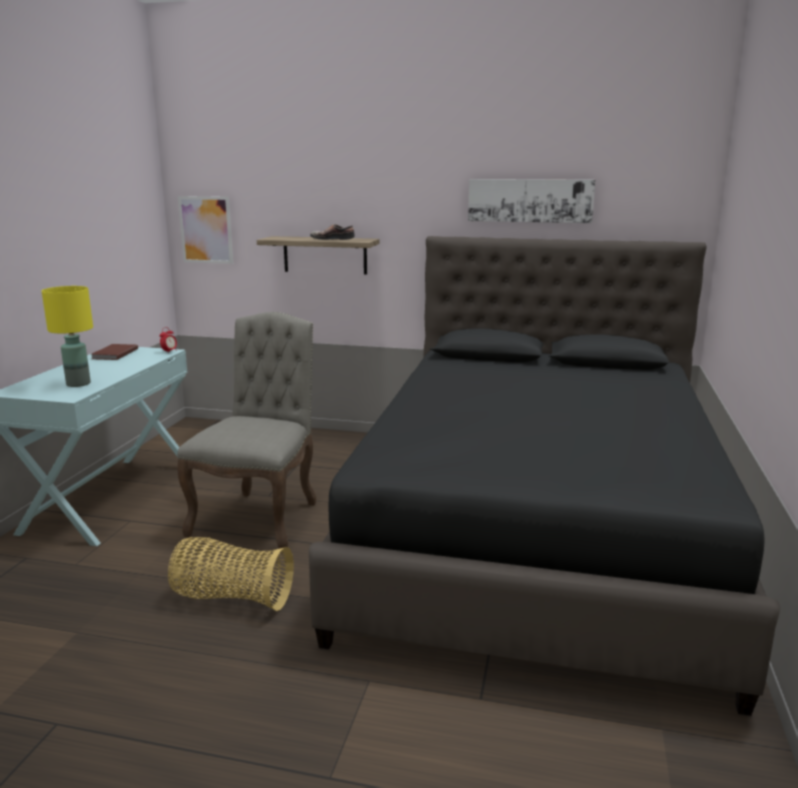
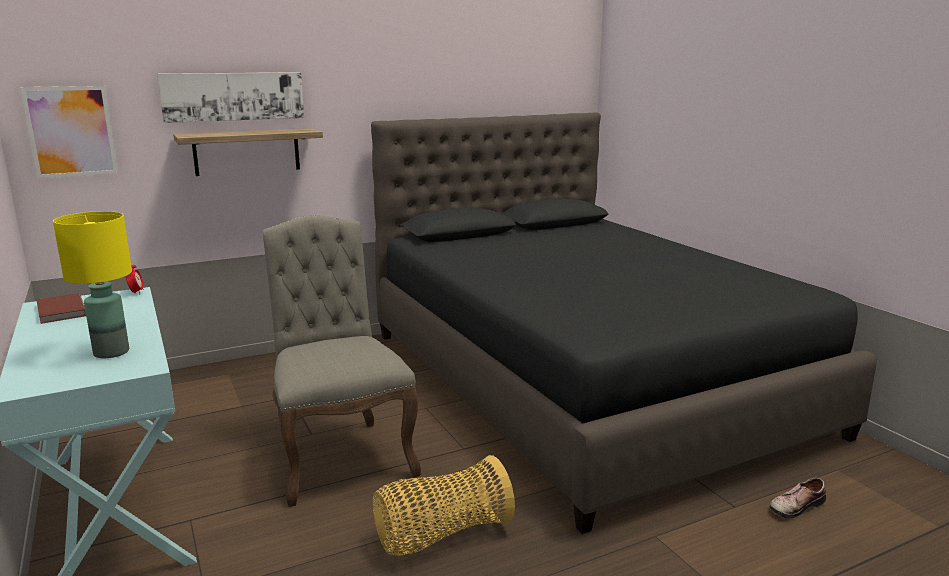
camera: 40 degrees left, 0 degrees up
(333, 239) = (268, 131): shoe -> shoe (795, 505)
(530, 200) = (458, 81): picture -> picture (233, 96)

